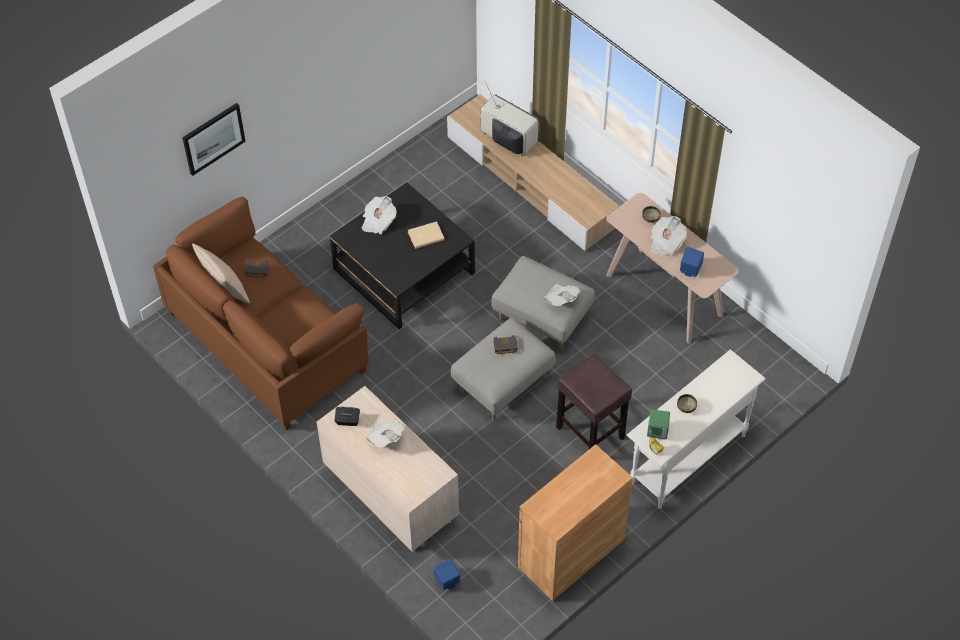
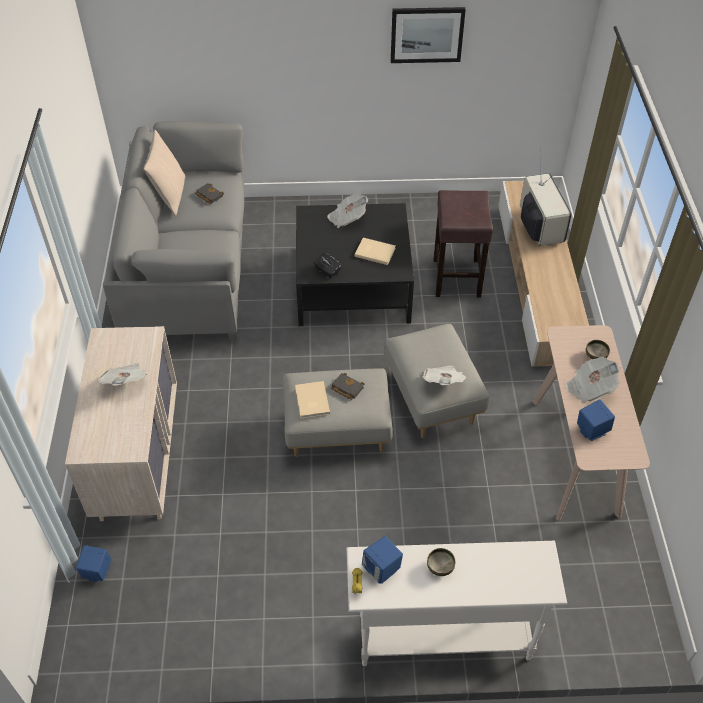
camera: 40 degrees right, 5 degrees down
(213, 138) = (218, 36): picture -> picture (427, 34)
(267, 341) = (189, 268): brown sofa -> grey sofa
(347, 421) = (114, 345): black tissue box -> black tissue box (327, 271)
(492, 371) = (311, 401): none -> beige book
(571, 553) = (230, 639): brown cabinet -> none
(591, 433) = (371, 535): brown stool -> brown stool (457, 278)
(657, 431) = (382, 569): green speaker -> blue speaker

